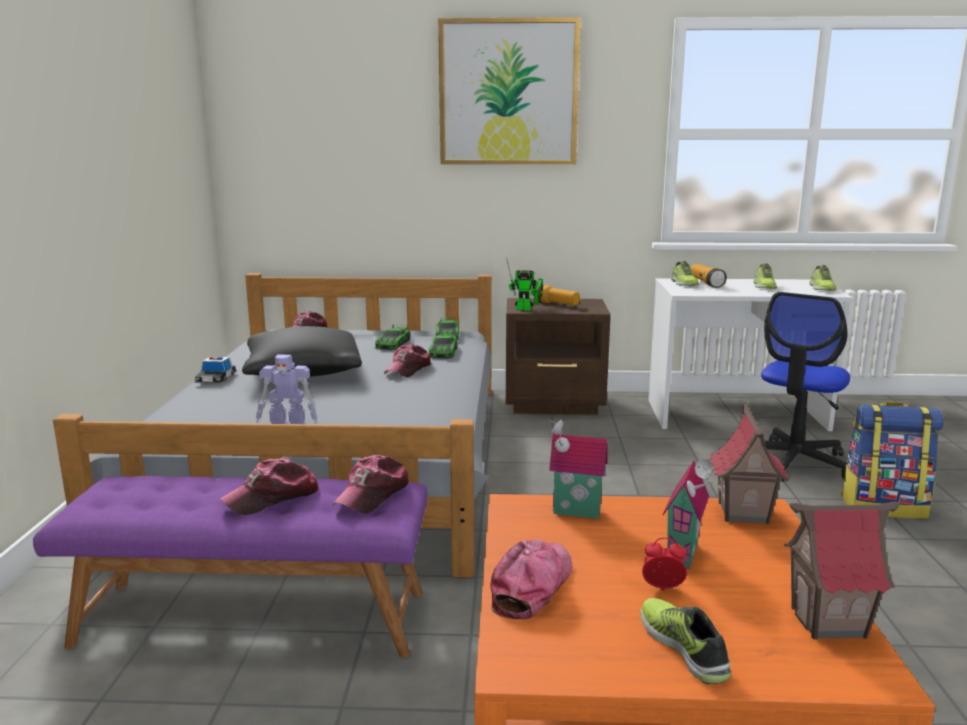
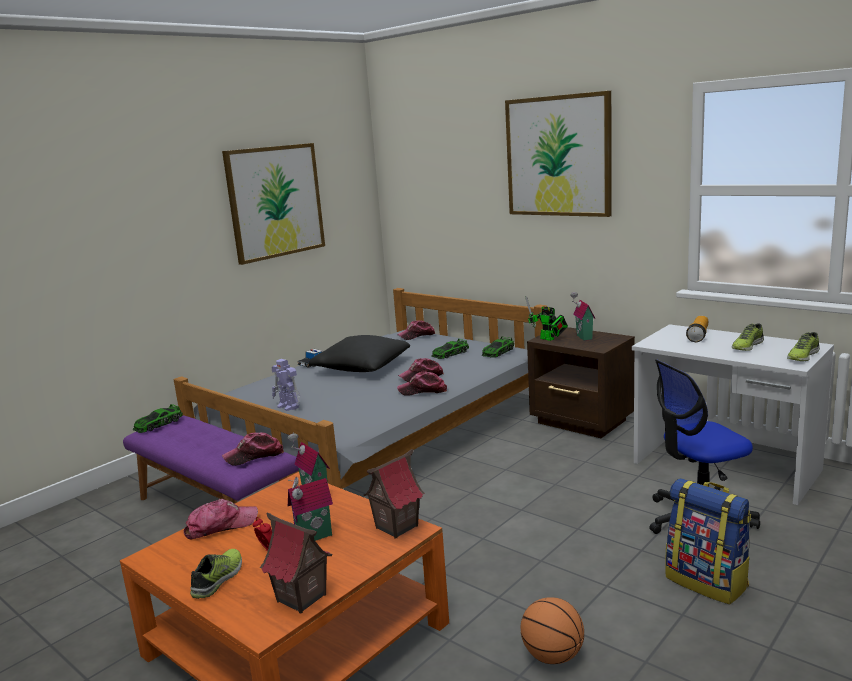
camera: 40 degrees right, 0 degrees up
(121, 127) = (275, 201): none -> picture
(272, 498) = (214, 445): cap -> cap (423, 391)
(443, 352) = (469, 366): toy car -> toy car (158, 424)
(557, 304) = (582, 337): flashlight -> toy house
(683, 283) = (677, 333): shoe -> none
(900, 615) = (553, 656): none -> basketball

